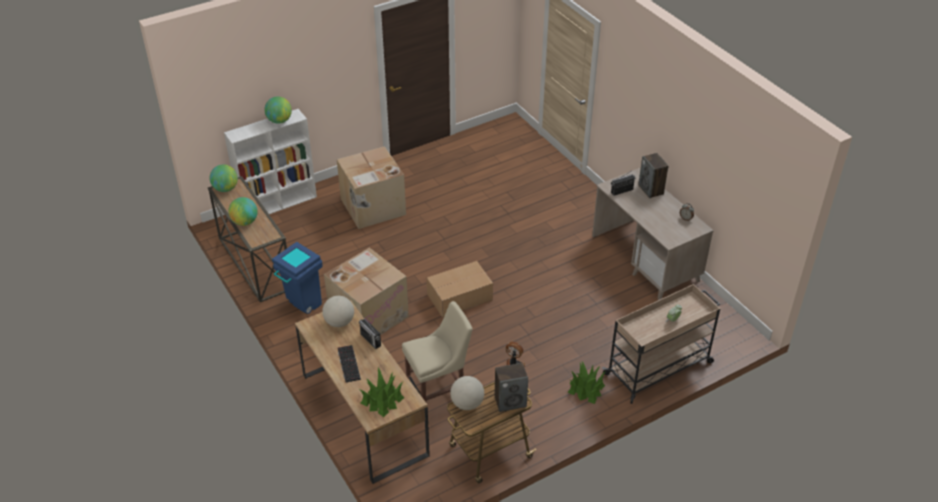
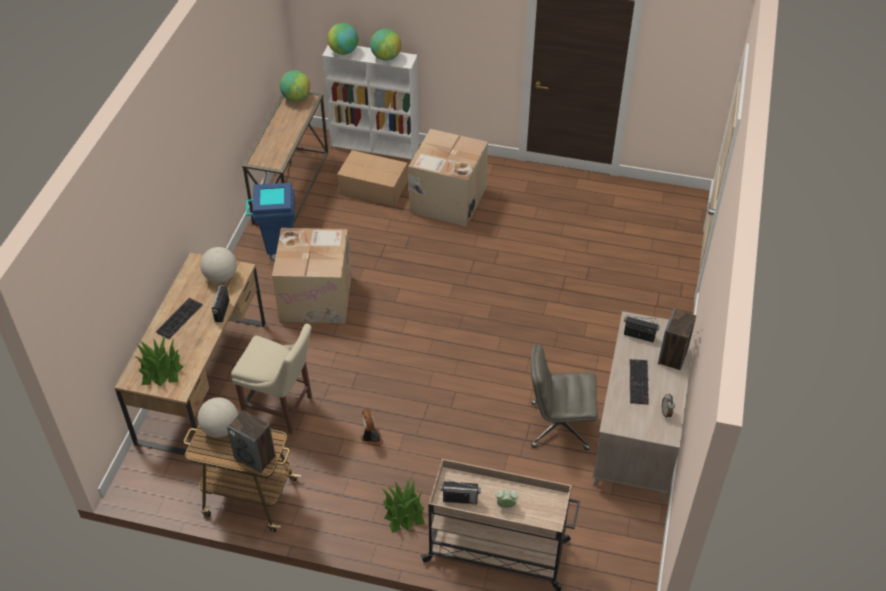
camera: 45 degrees right, 5 degrees up
(245, 222) = (271, 137): globe -> globe (343, 51)
(458, 297) = (410, 337): cardboard box -> cardboard box (372, 186)
(603, 284) = (558, 426): none -> grey office chair
(647, 335) = (460, 499): none -> radio
(653, 213) = (639, 382): none -> keyboard

